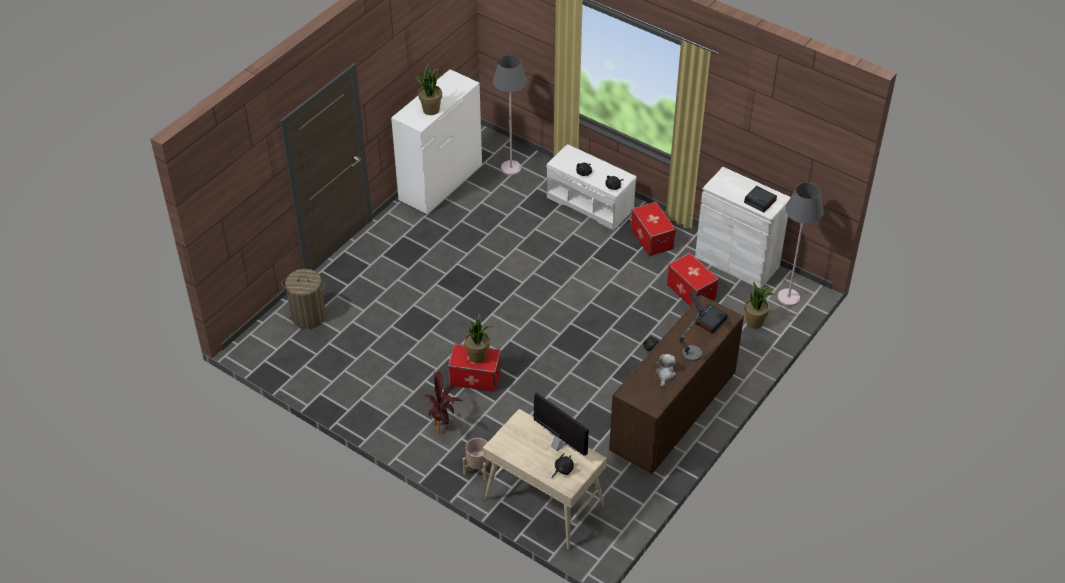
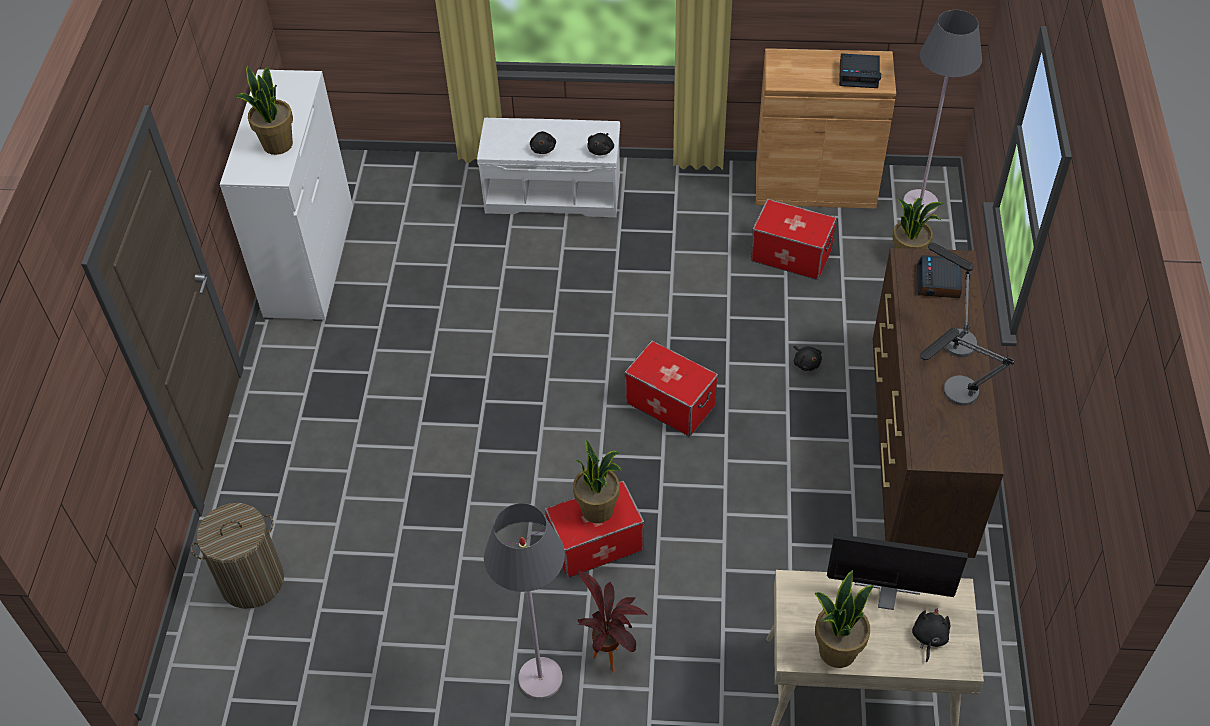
camera: 30 degrees left, 5 degrees up
(478, 468) = (716, 693): beige planter -> none
(510, 168) = (399, 193): grey floor lamp -> grey floor lamp (540, 679)
(516, 453) = (837, 650): none -> potted plant
(652, 239) = (678, 205): storage box -> storage box (671, 403)
(665, 374) = (952, 396): plush toy -> table lamp
(737, 262) = (815, 185): white cabinet -> brown cabinet

